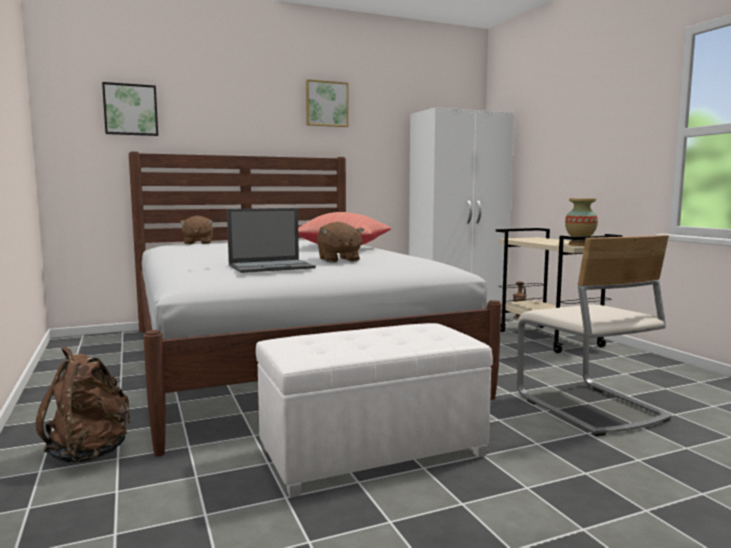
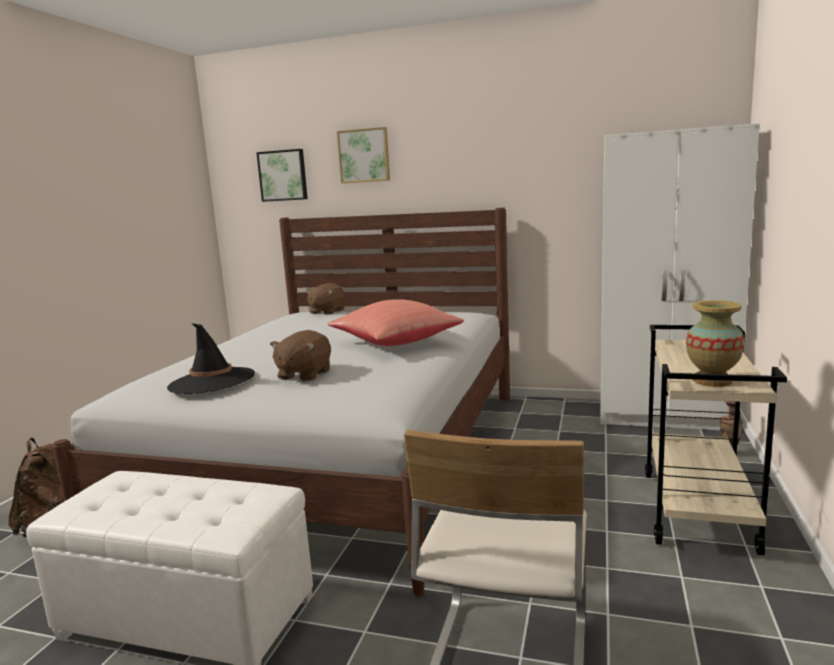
camera: 40 degrees right, 5 degrees up
(272, 267) = (212, 381): laptop -> black hat
(326, 104) = (484, 141): picture -> picture (364, 155)

